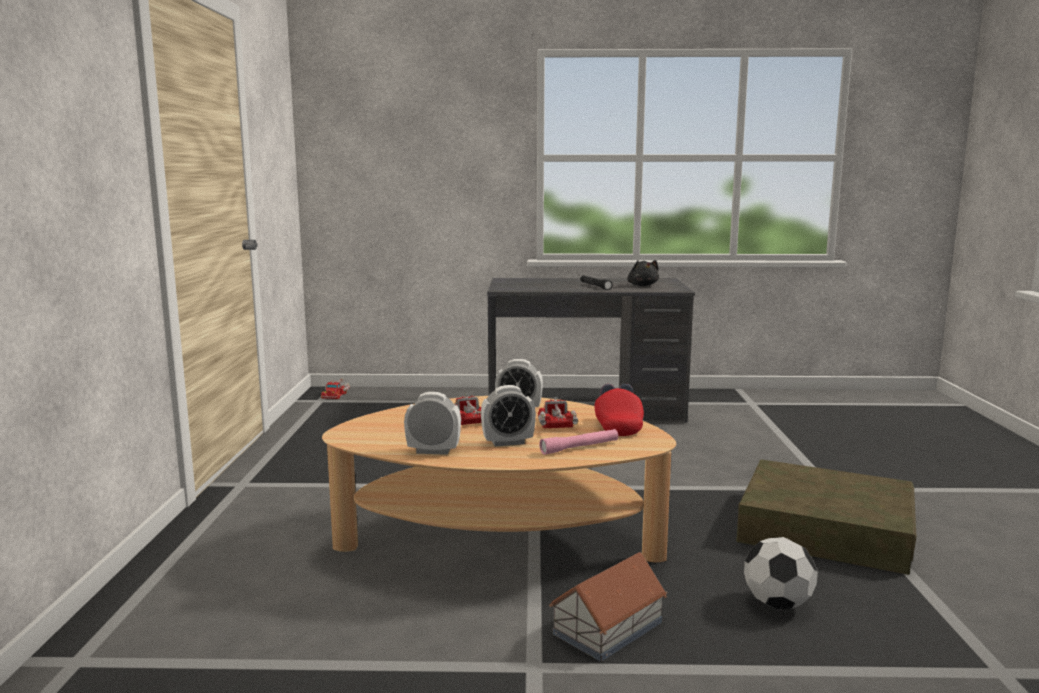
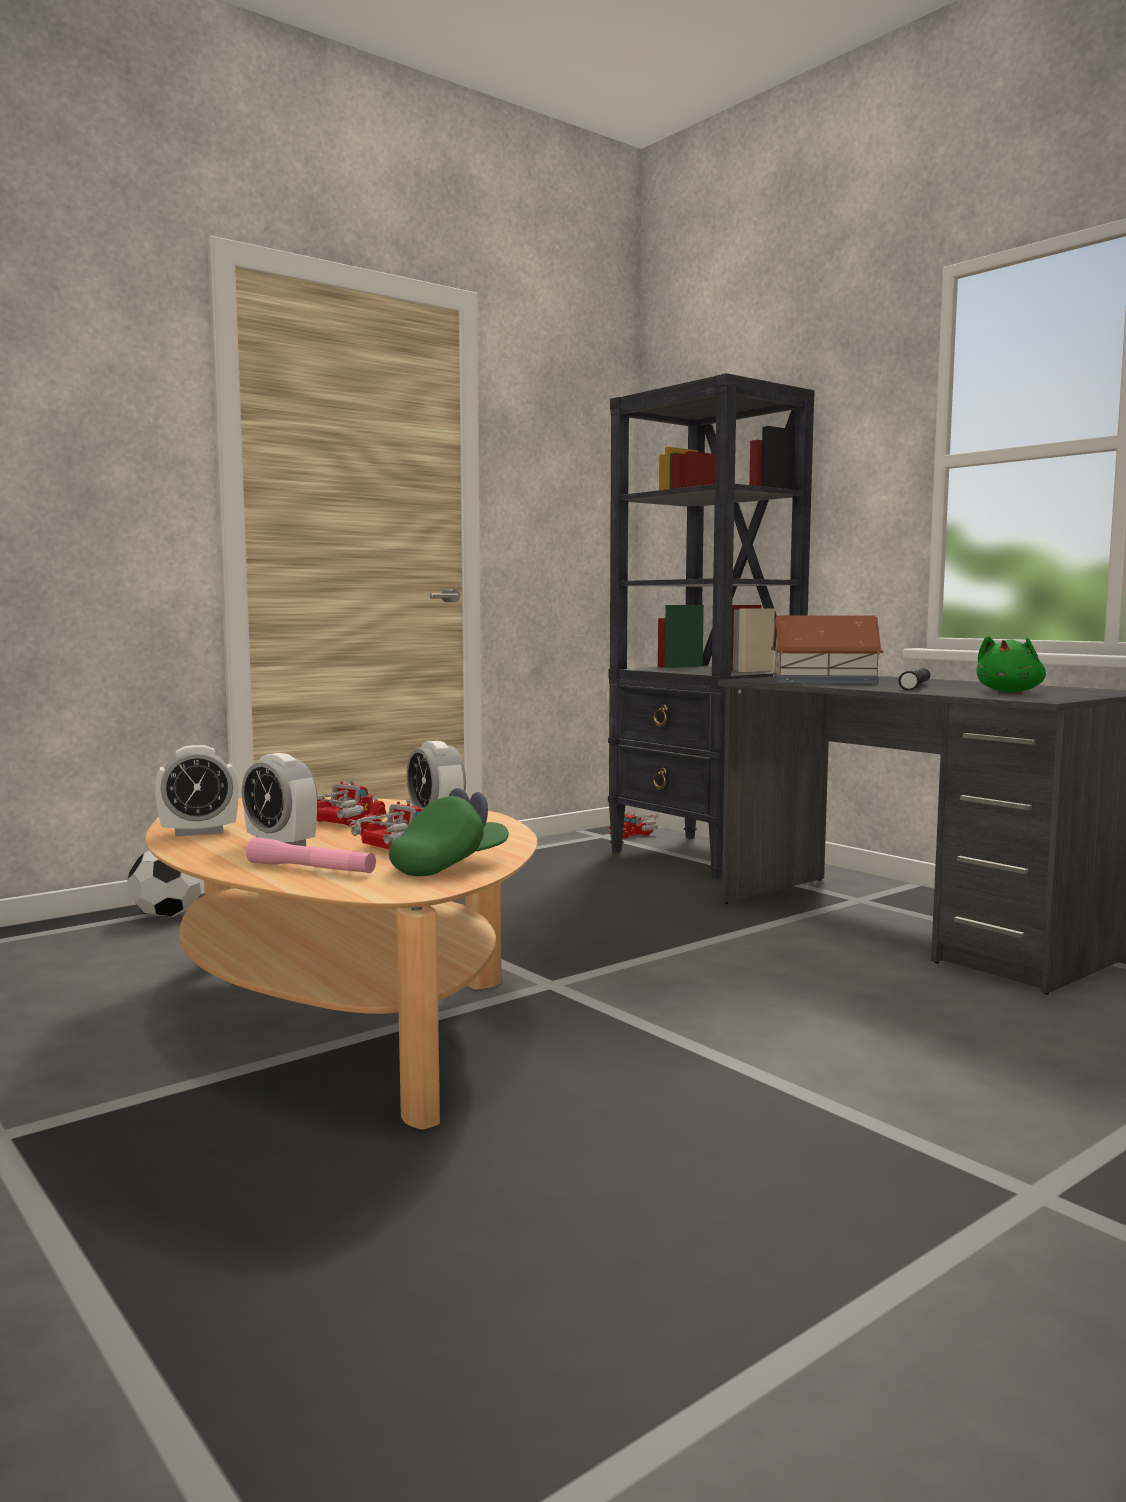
camera: 50 degrees right, 5 degrees down
(410, 399) = (703, 856): none -> black bookcase
(433, 451) = (199, 832): alarm clock -> alarm clock turned 105 degrees clockwise
(606, 628) = (144, 1150): toy house -> toy house (822, 680)
(617, 426) = (450, 866): red cap -> green cap
(642, 285) = (1010, 692): black plush toy -> green plush toy
(777, 604) = (372, 1265): football -> football (167, 916)
(825, 528) = (802, 1235): brown storage box -> none

